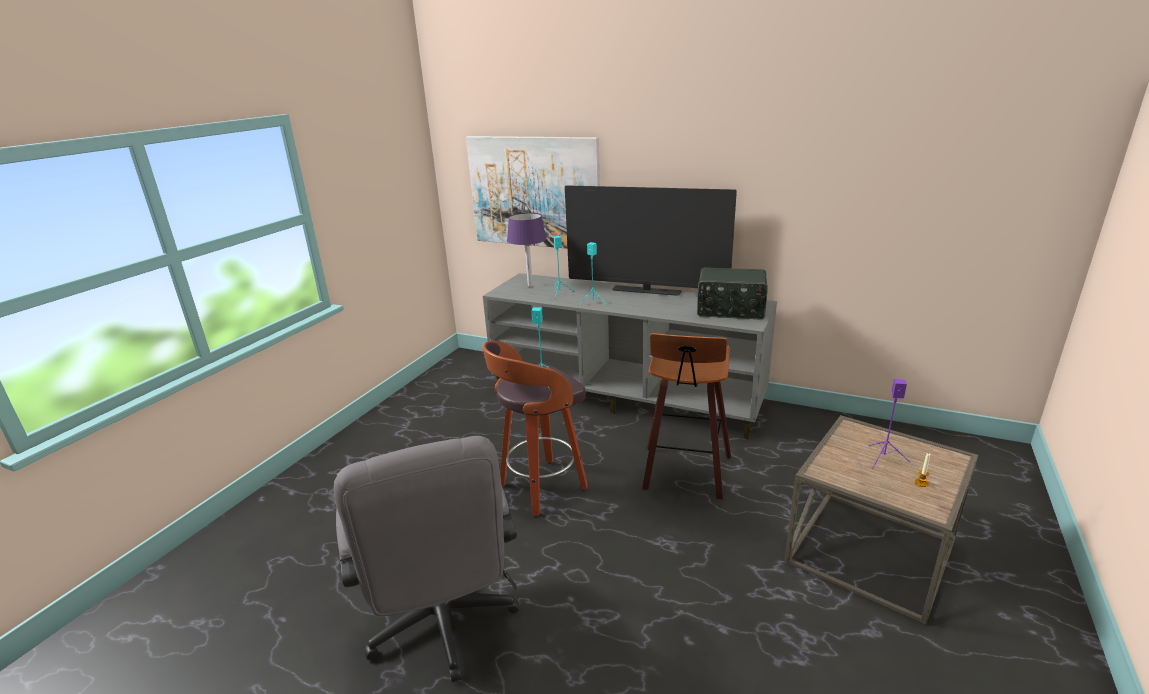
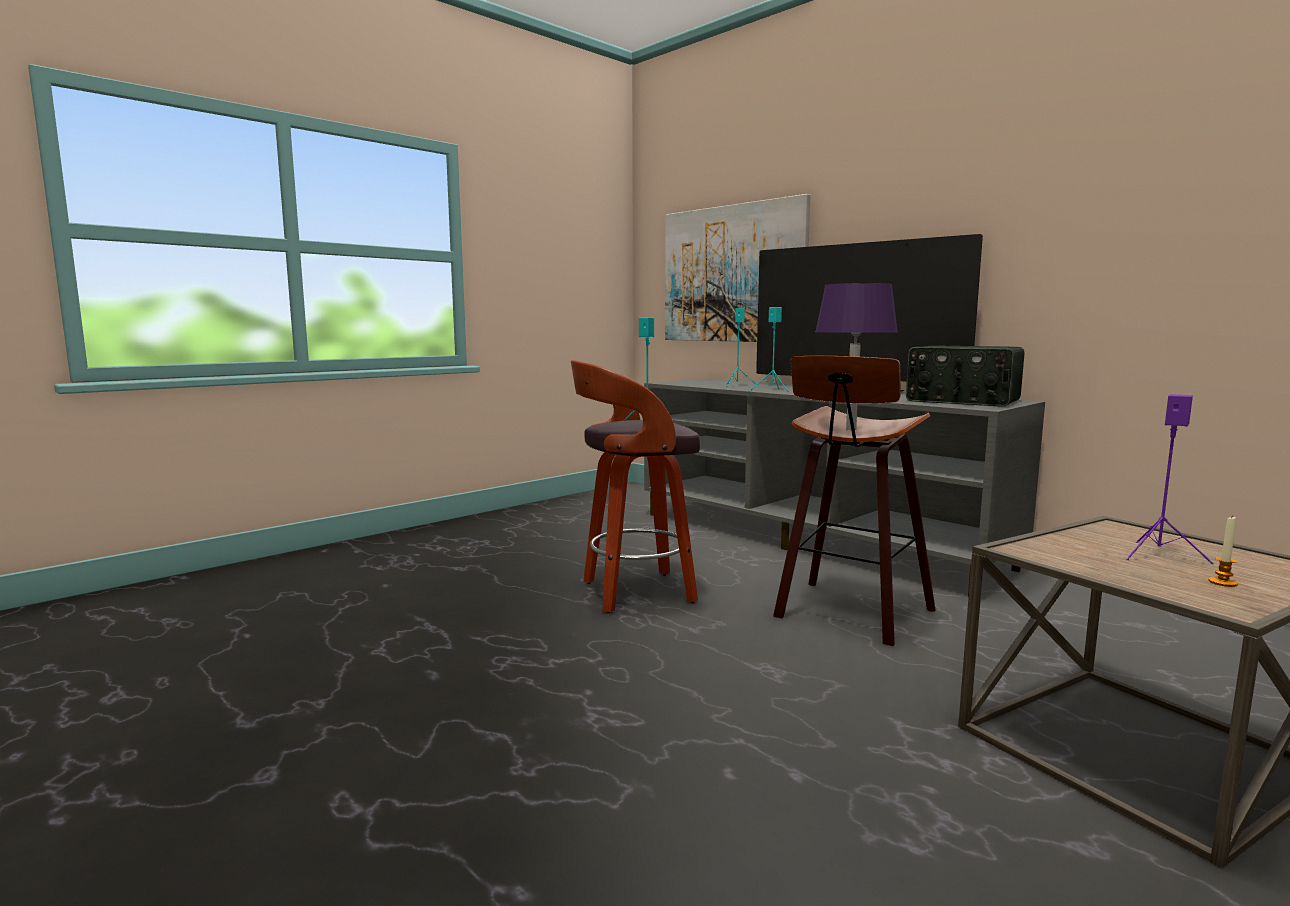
camera: 20 degrees right, 15 degrees down
(443, 628) = (405, 680): grey office chair -> none
(530, 286) = (708, 382): purple table lamp -> purple table lamp (851, 429)

